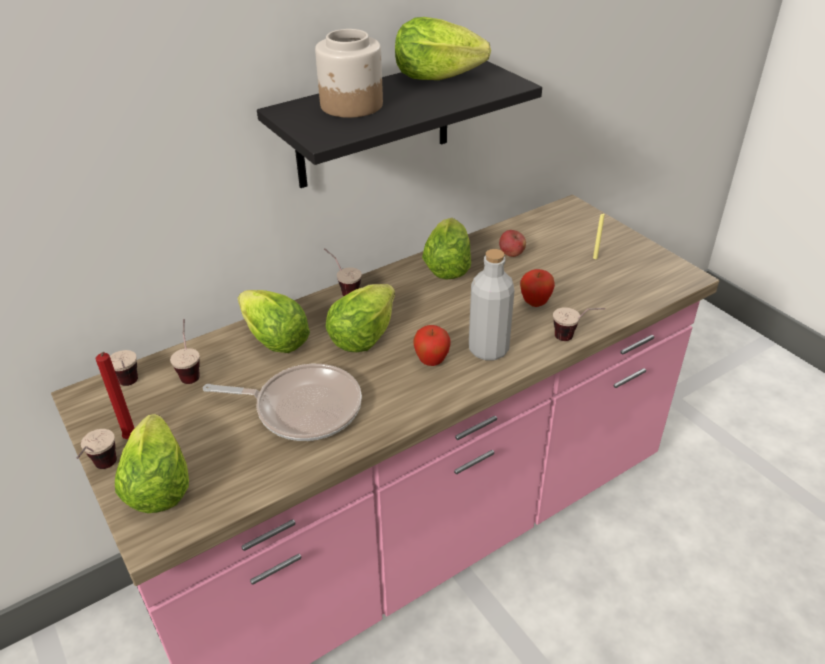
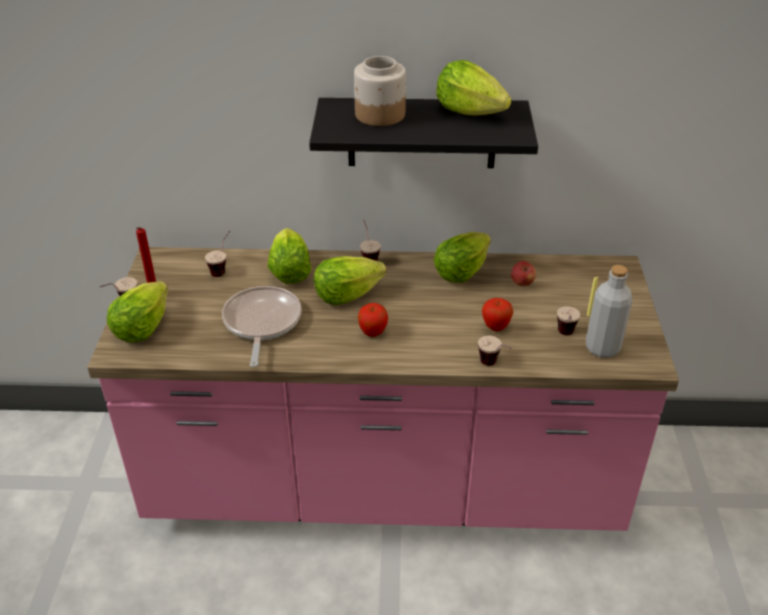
camera: 35 degrees right, 0 degrees up
(130, 387) = (181, 263): cup -> cup (565, 336)
(302, 408) = (261, 323): frying pan -> frying pan turned 135 degrees counterclockwise
(488, 349) = (421, 343): grey bottle -> grey bottle (602, 348)

